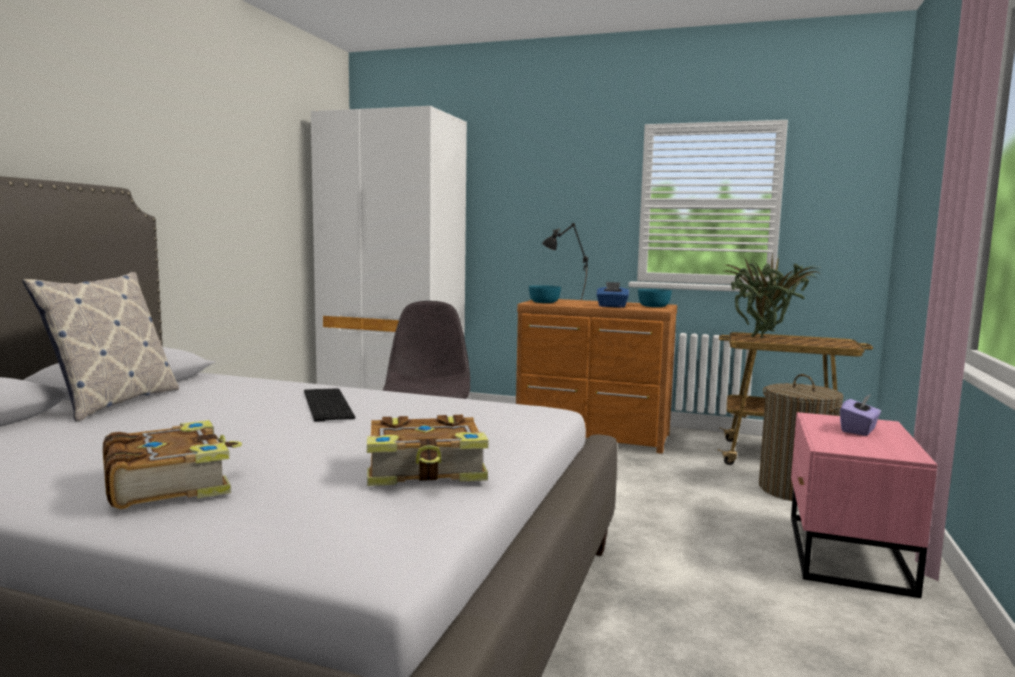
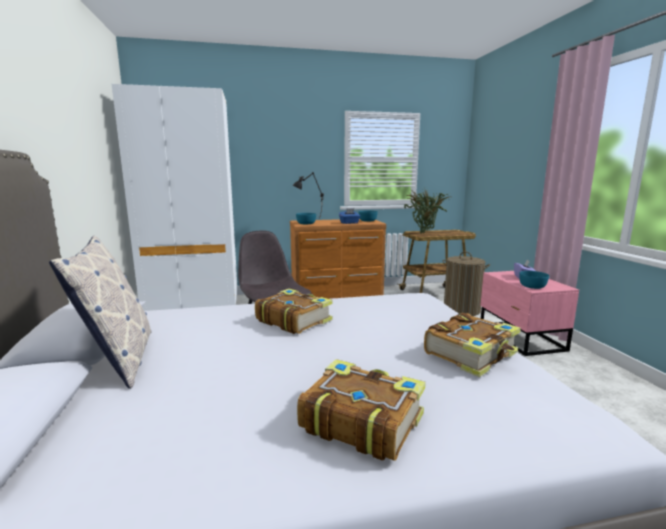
camera: 30 degrees left, 5 degrees up
(325, 404) = (293, 320): keyboard -> book
(839, 443) = (532, 286): none -> turquoise bowl

